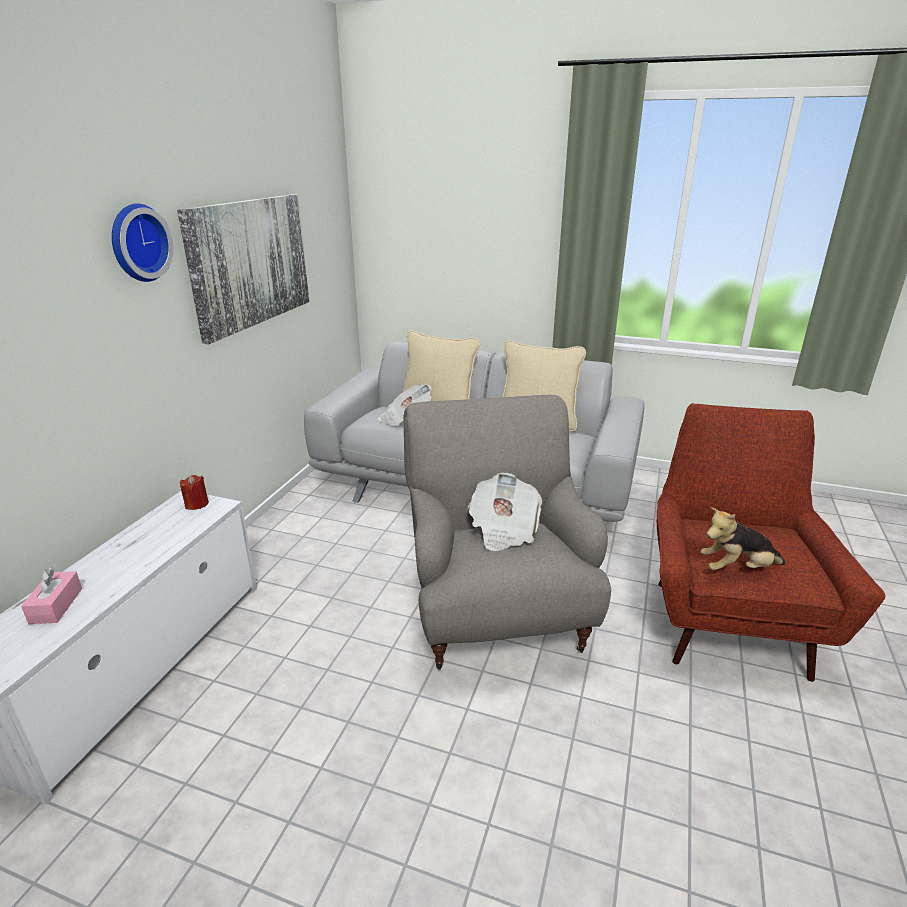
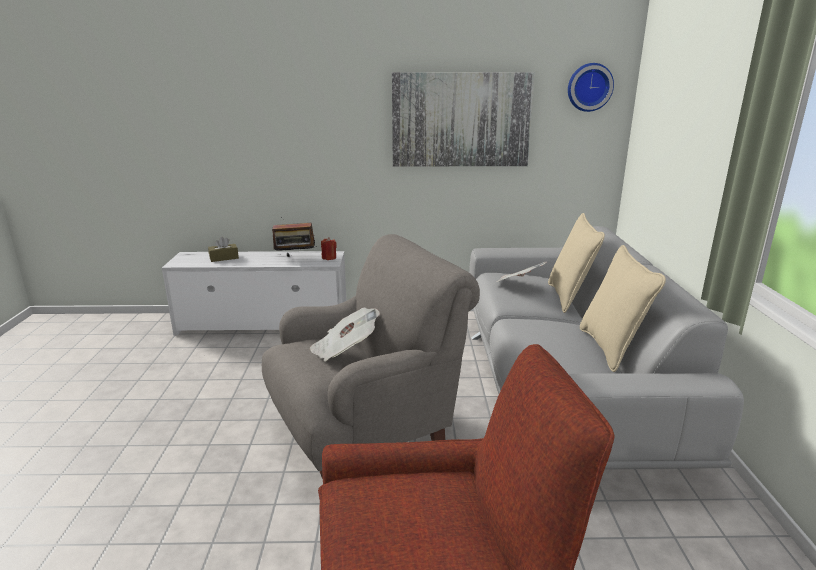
camera: 70 degrees right, 5 degrees down
(56, 605) = (224, 258): pink tissue box -> brown tissue box
(137, 243) = (352, 89): wall clock -> wall clock (589, 87)
(158, 531) = (295, 257): none -> radio
(737, 569) = (361, 508): plush toy -> none

